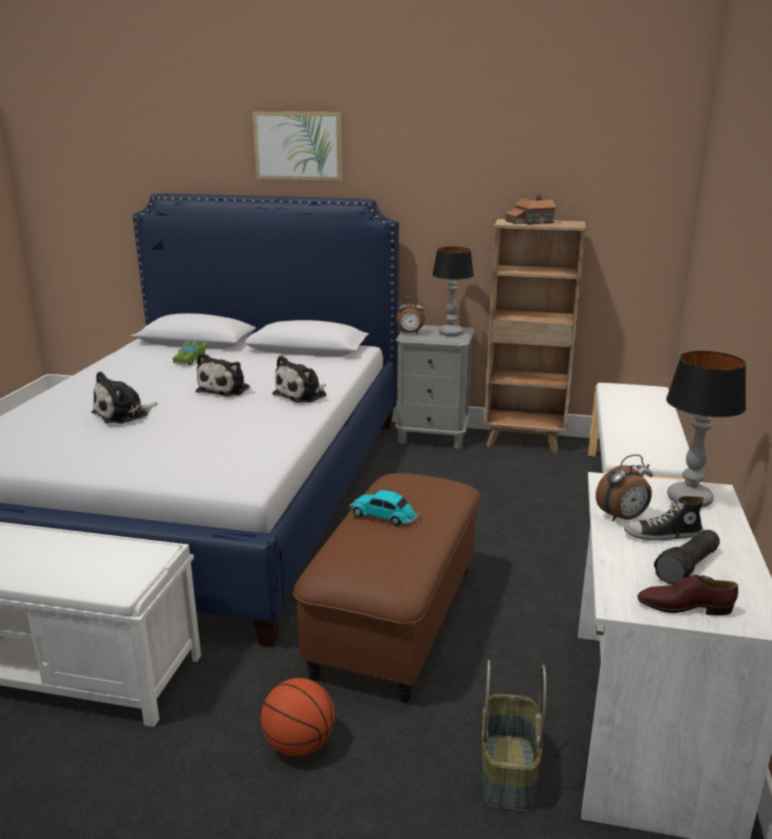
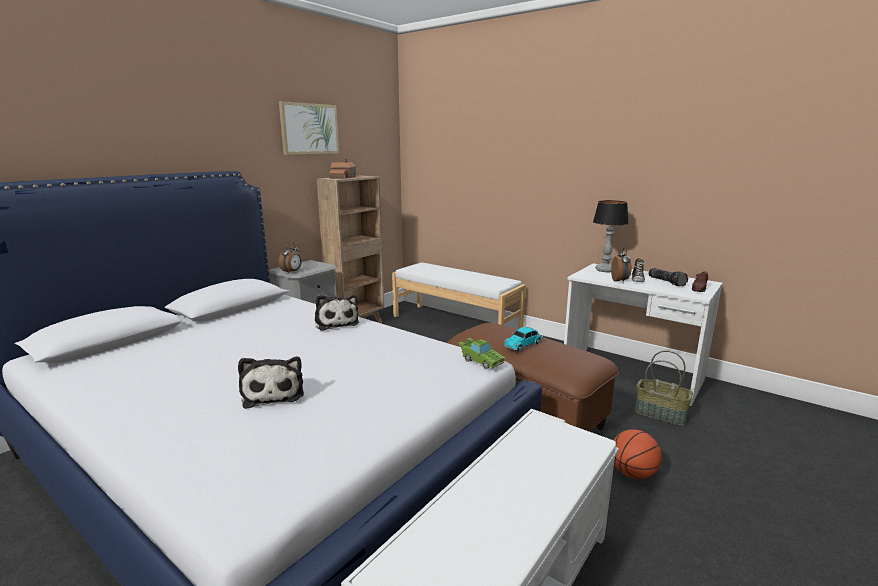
camera: 65 degrees left, 5 degrees down
(191, 360) = (167, 349): green toy car -> green toy car (480, 361)
(225, 389) = (277, 345): plush toy -> none
(298, 146) = (152, 125): picture -> picture (309, 129)
(451, 333) = (312, 265): table lamp -> none

